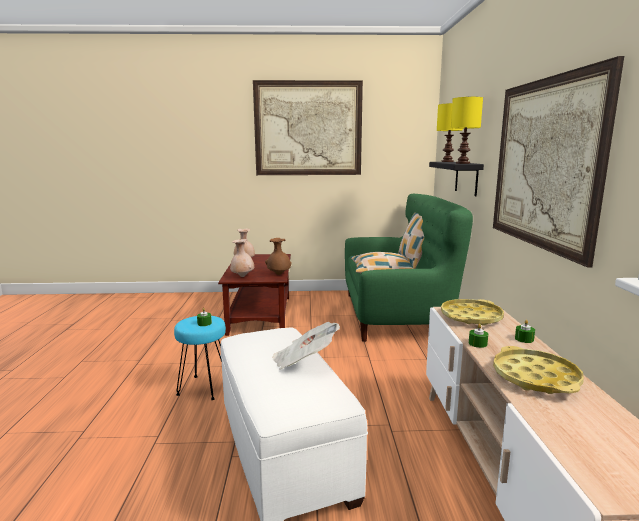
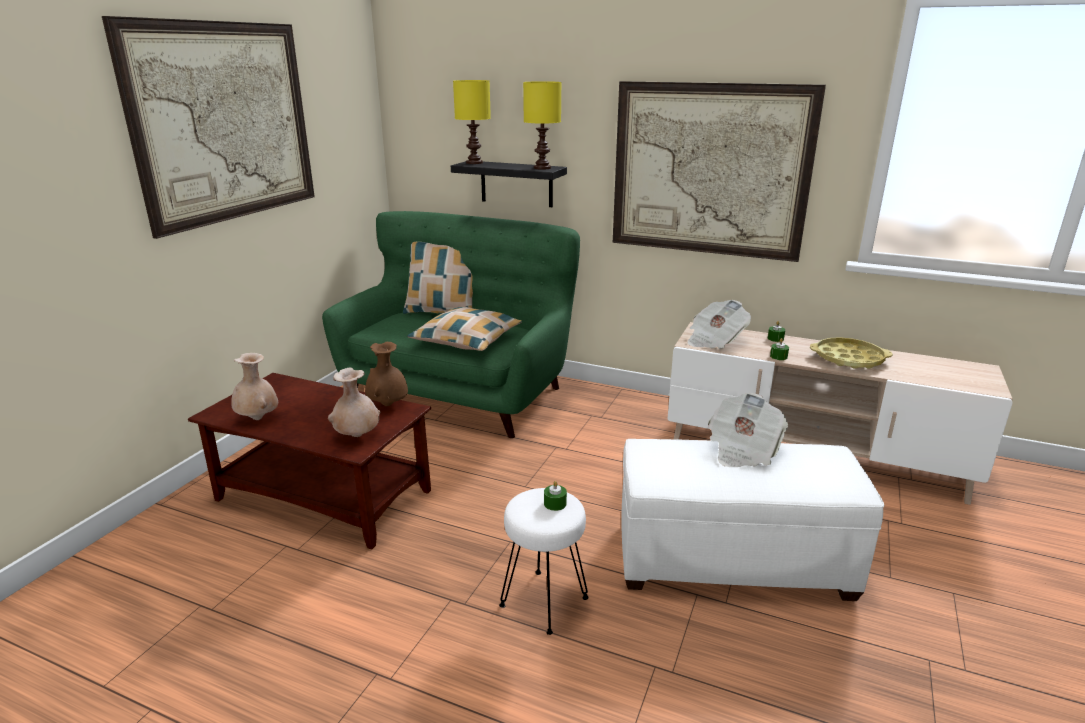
camera: 65 degrees left, 10 degrees up
(204, 388) = (545, 601): turquoise stool -> white stool
(471, 317) = (714, 340): yellow tray -> newspaper

